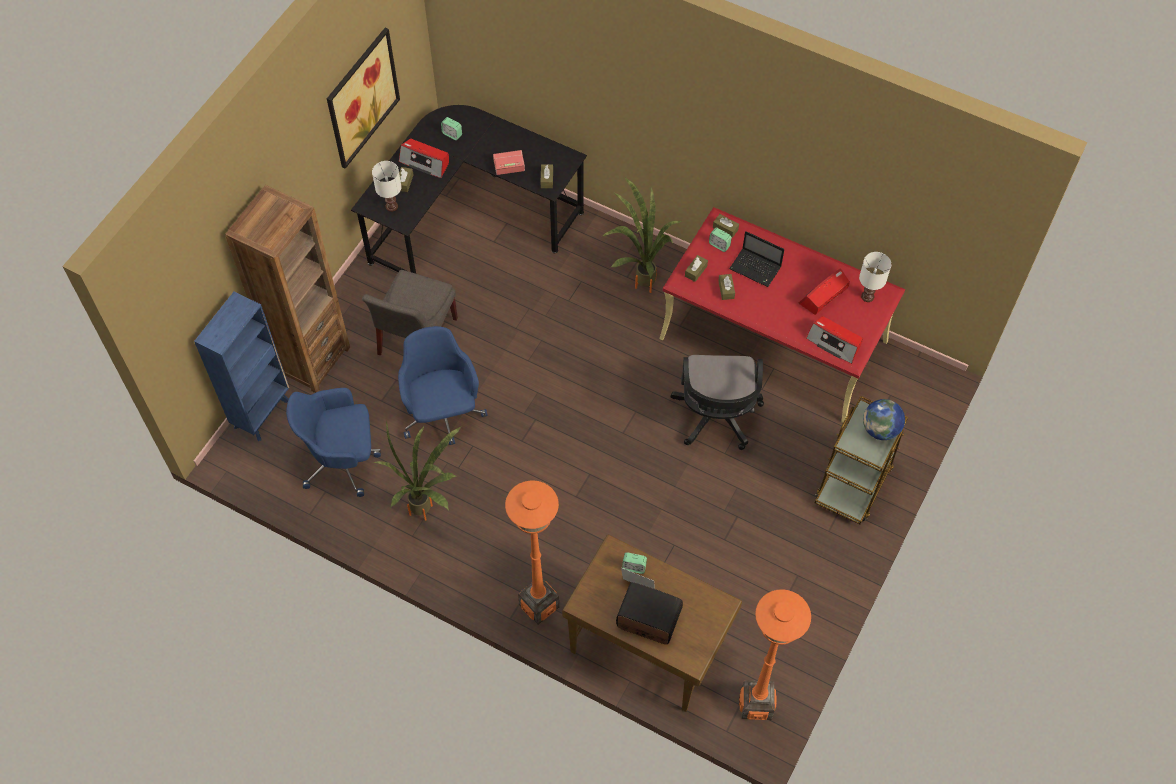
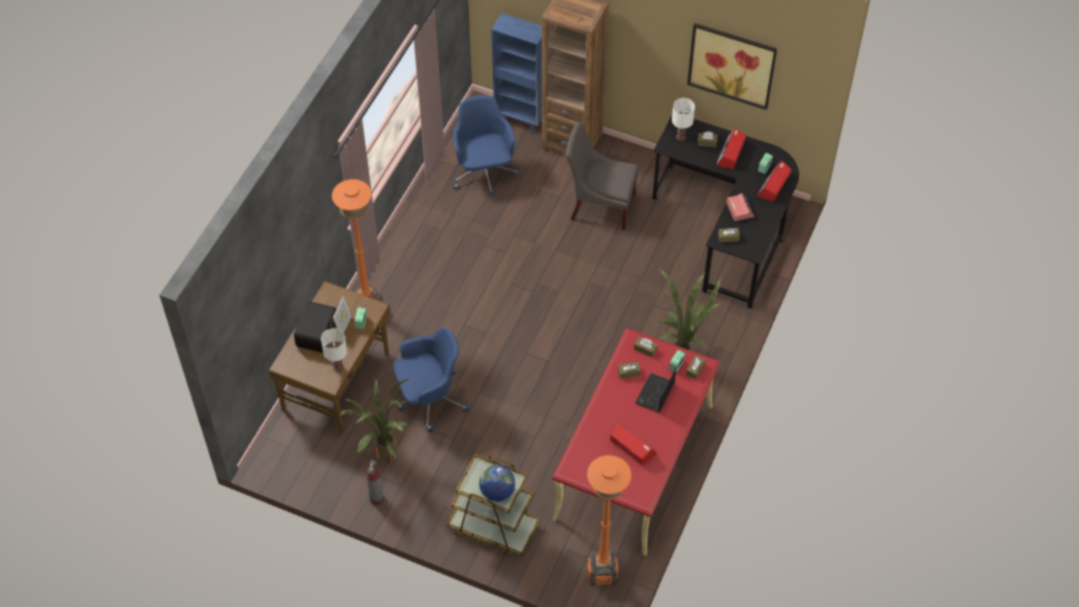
camera: 85 degrees right, 5 degrees down
(427, 514) = (441, 230): potted plant -> potted plant (383, 458)
(443, 413) = (532, 230): blue office chair -> blue office chair (429, 399)
(716, 418) = (547, 420): black office chair -> none
(756, 705) = (288, 457): orange floor lamp -> orange floor lamp (602, 573)
(815, 603) = (376, 498): none -> fire extinguisher
(834, 343) = (582, 456): radio -> radio (773, 186)
(867, 296) = (636, 482): white table lamp -> white table lamp (338, 366)

